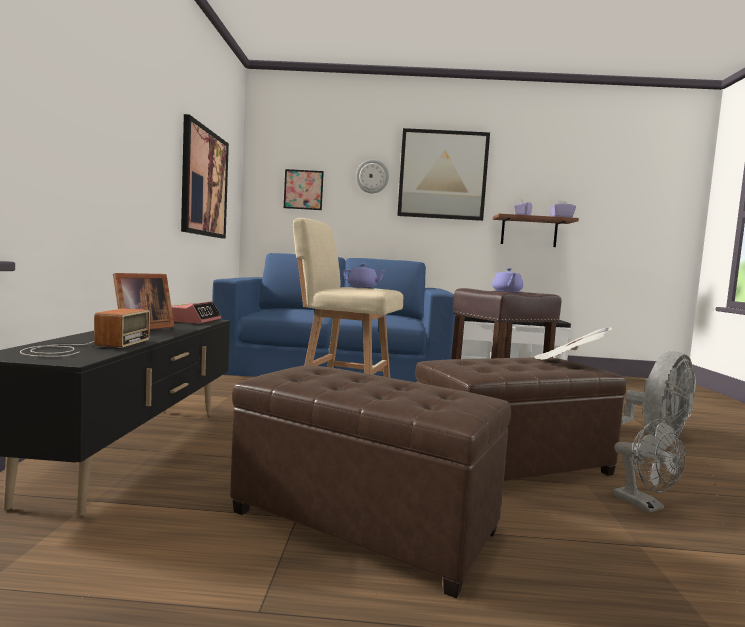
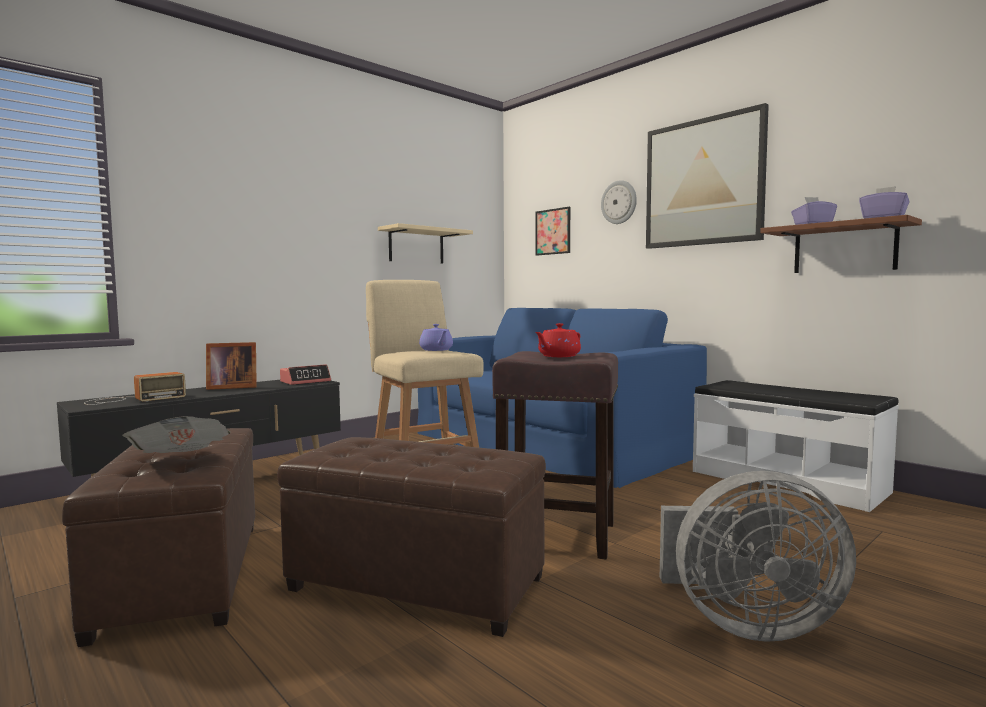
camera: 45 degrees right, 0 degrees up
(204, 183) = (416, 246): picture -> beige shelf
(507, 291) = (558, 356): purple teapot -> red teapot
(568, 363) = (486, 461): newspaper -> newspaper (181, 462)
(644, 505) = (424, 679): grey fan -> none

